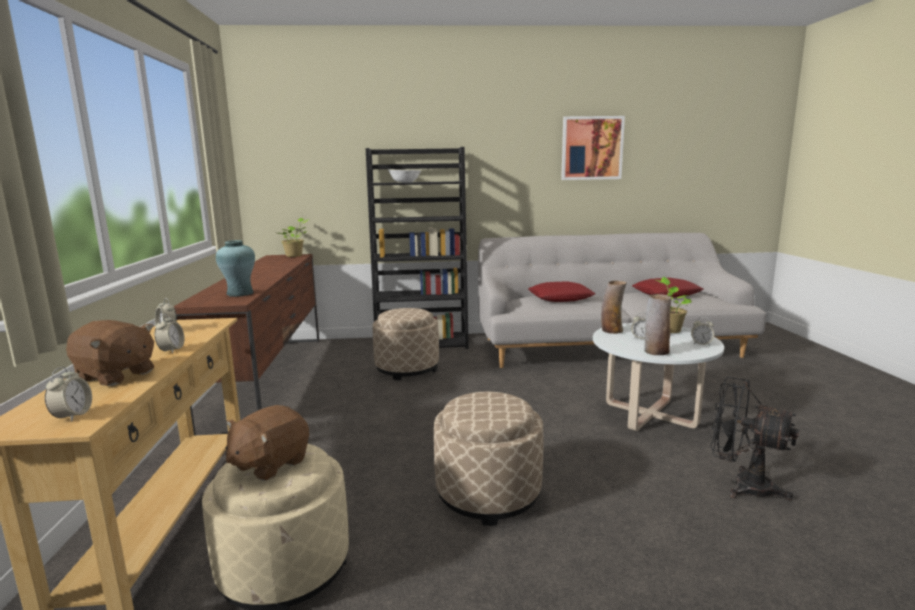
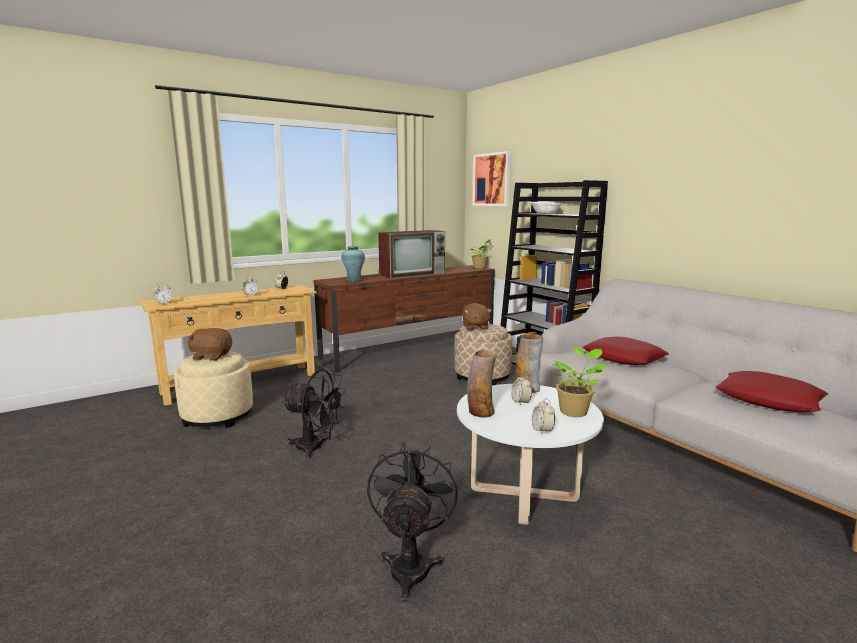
camera: 60 degrees right, 0 degrees up
(116, 376) = (211, 297): brown plush toy -> brown plush toy (475, 327)
(264, 273) = (413, 274): none -> television
(488, 494) = (316, 447): beige ottoman -> black fan
(591, 148) = (764, 178): picture -> picture (492, 179)

